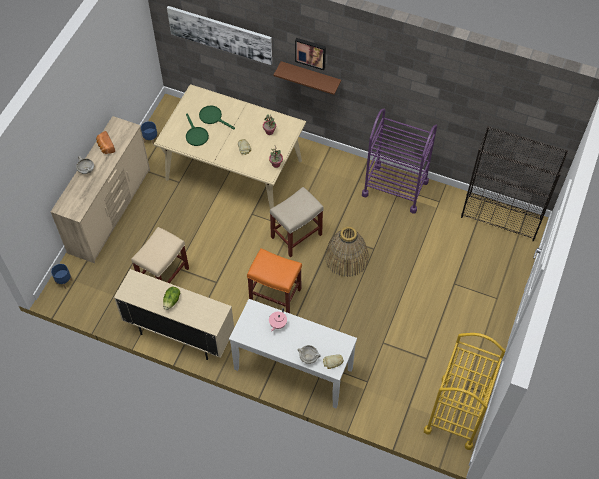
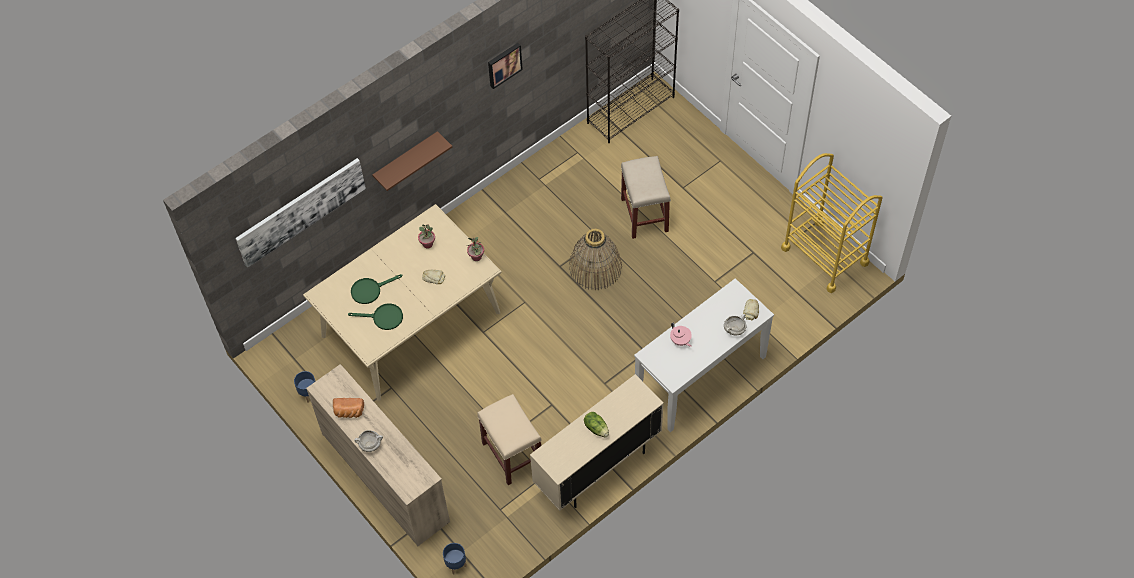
camera: 60 degrees left, 0 degrees up
(276, 294) = (601, 353): orange stool -> none
(297, 235) = (538, 301): beige stool -> beige stool (644, 214)
(311, 52) = (401, 133): picture -> picture (504, 64)
(395, 188) = (536, 183): purple cart -> none

